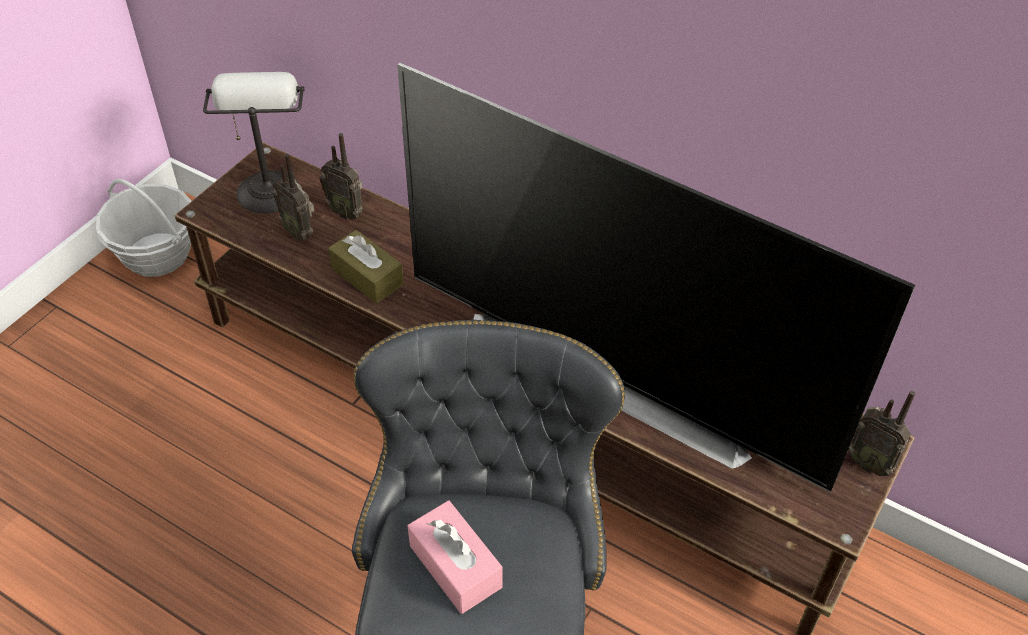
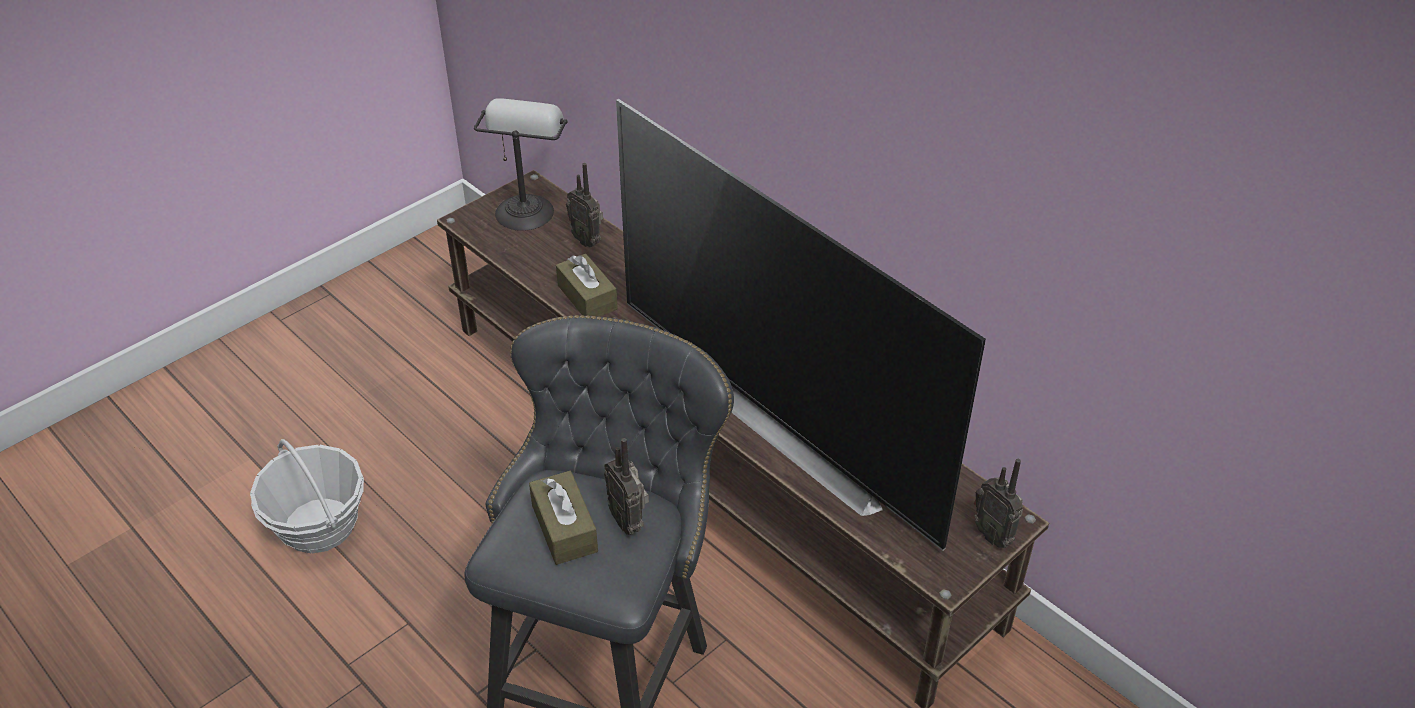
camera: 15 degrees right, 5 degrees down
(157, 255) = (430, 264): basket -> basket (319, 525)
(300, 232) = (540, 250): radio -> radio (628, 521)
(455, 566) = (564, 528): pink tissue box -> brown tissue box

